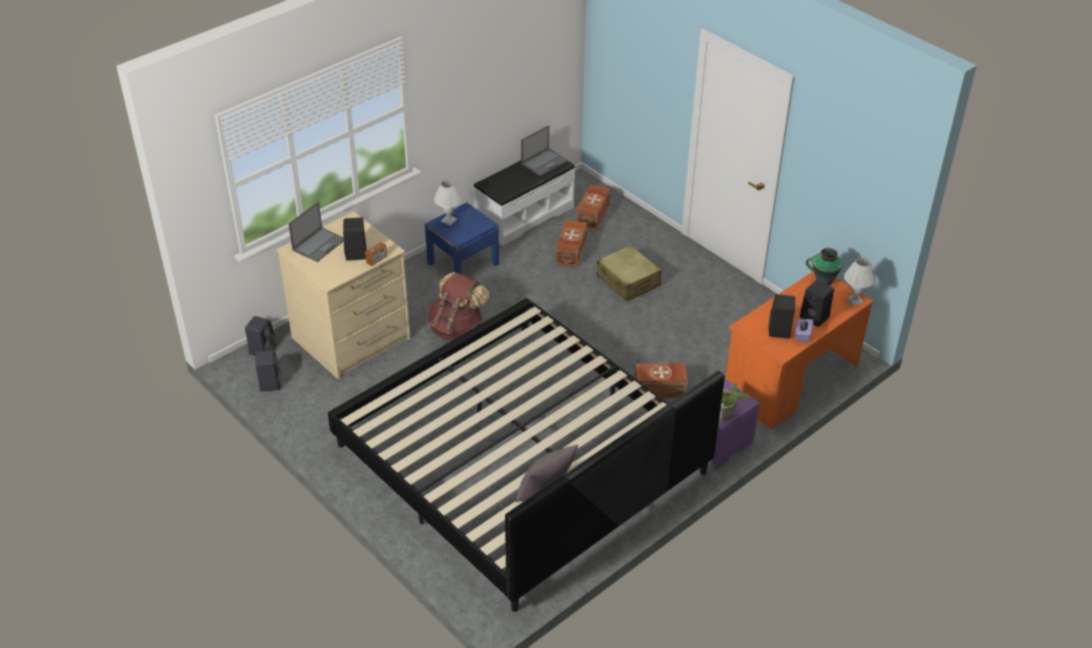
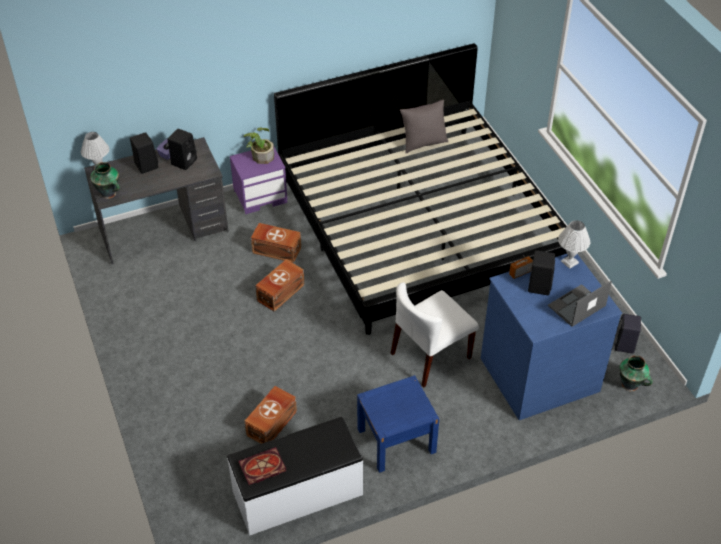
camera: 160 degrees left, 5 degrees up
(263, 349) = (630, 385): black speaker -> vase
(352, 339) = (538, 373): beige dresser -> blue dresser
(449, 220) = (409, 414): white table lamp -> white table lamp (569, 262)
(458, 330) = (430, 356): brown backpack -> white chair
(544, 162) = (261, 468): laptop -> book
(593, 215) = (216, 472): brown storage box -> brown storage box (279, 292)
(628, 281) = (234, 367): beige suitcase -> none
(790, 380) = (164, 230): orange desk -> grey desk

